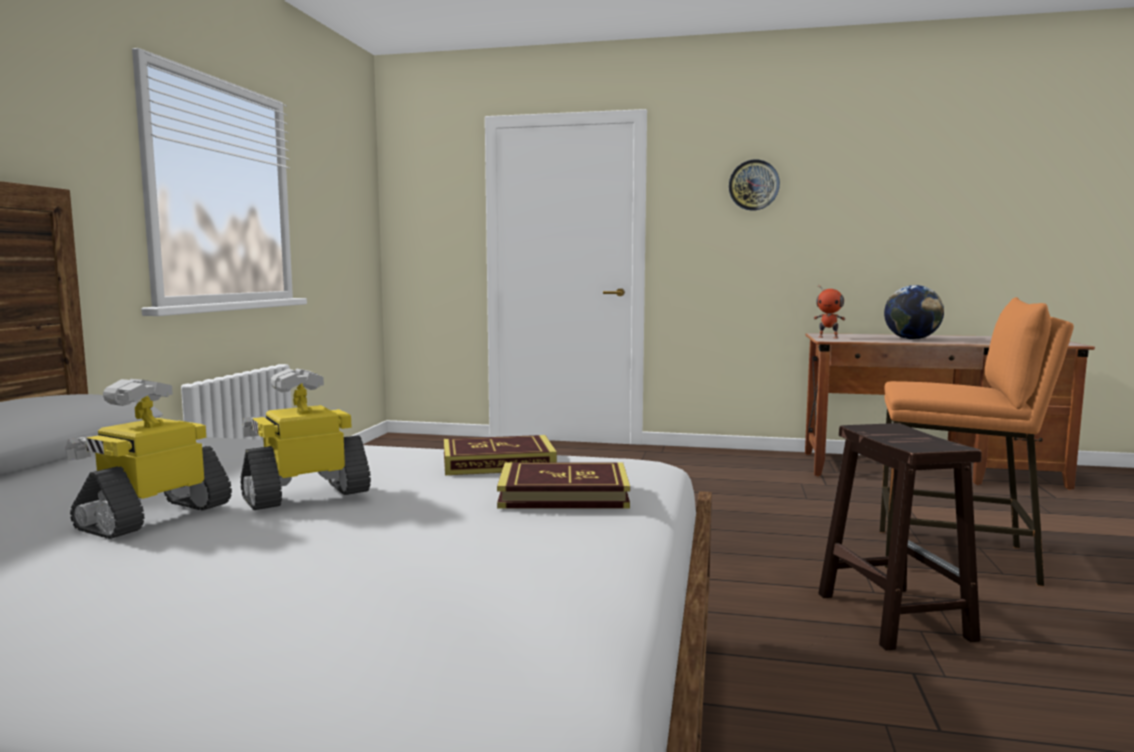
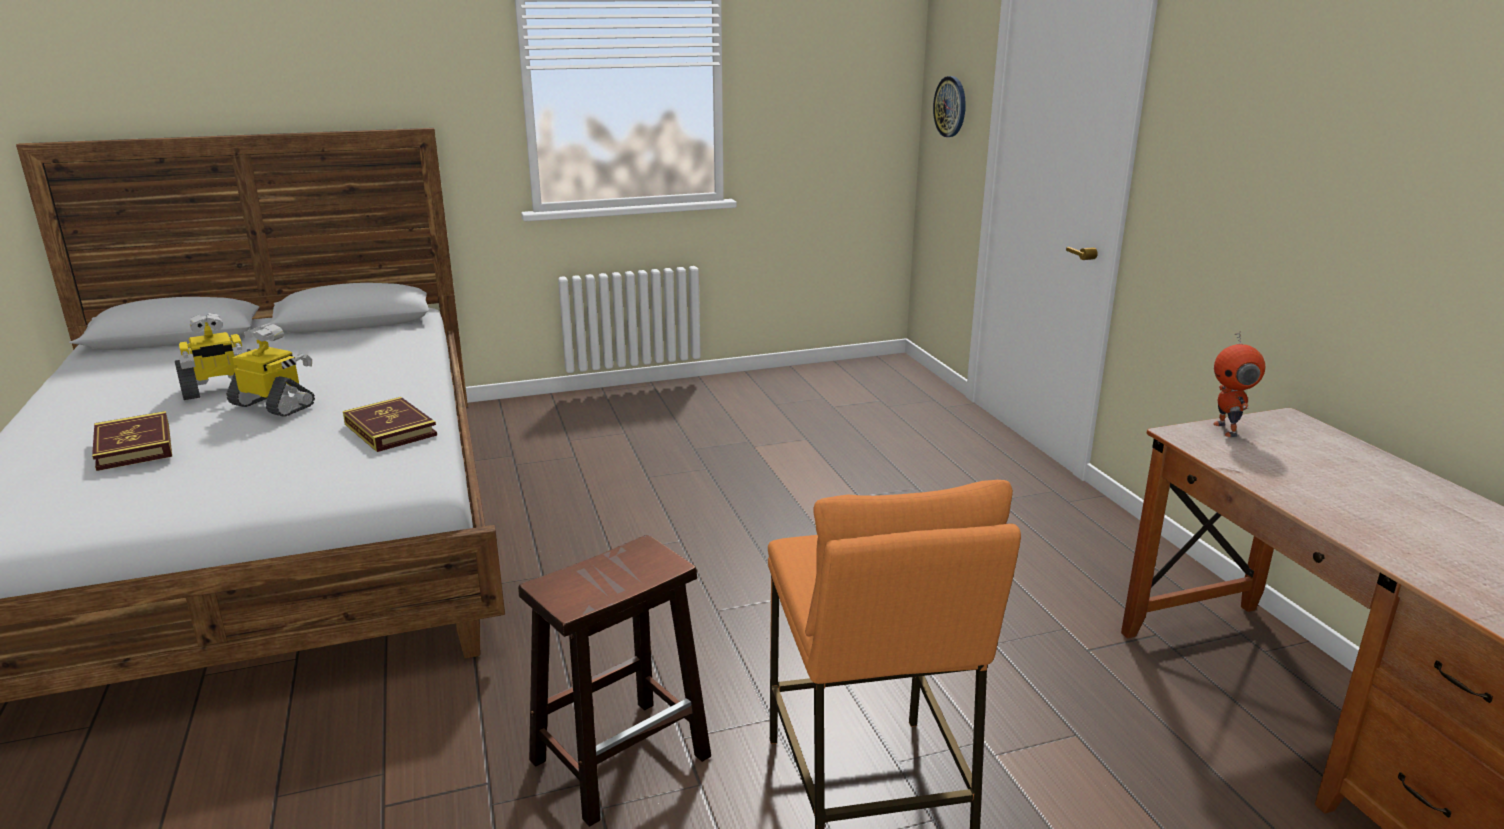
camera: 60 degrees right, 15 degrees up
(154, 516) = (220, 389): toy robot -> toy robot turned 150 degrees clockwise
(563, 494) = (299, 469): book -> book (134, 446)
(753, 185) = (1273, 112): wall clock -> wall clock (950, 106)
(912, 339) = (1340, 493): globe -> none

